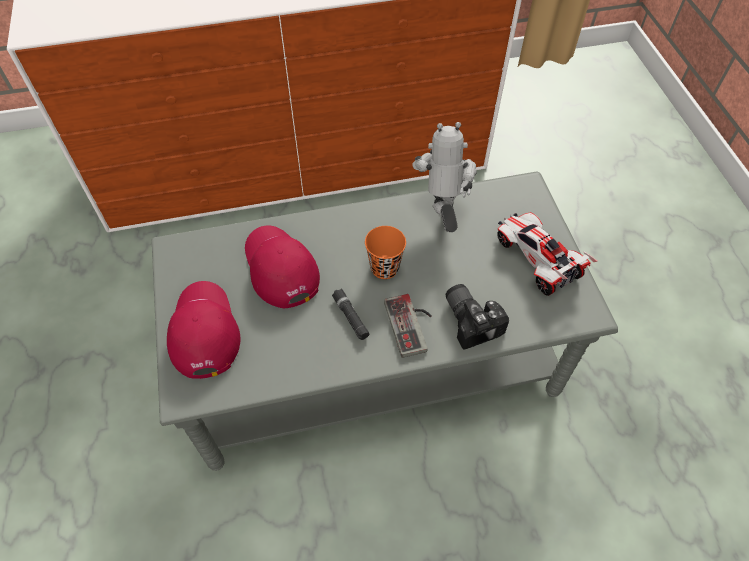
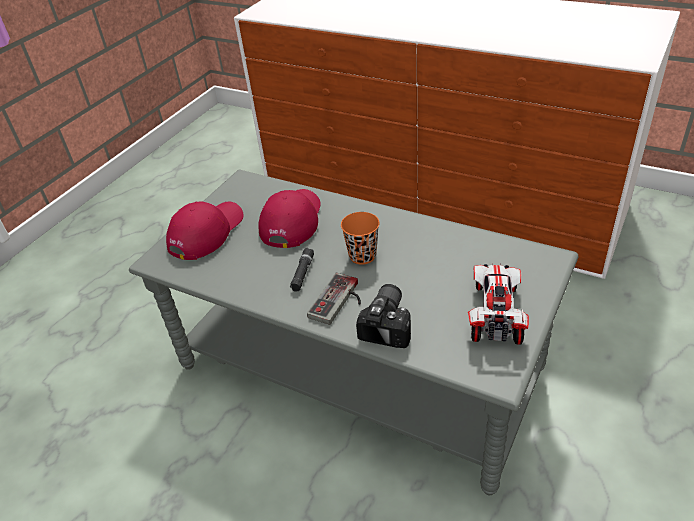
camera: 45 degrees right, 15 degrees down
(441, 216) = (447, 244): toy robot -> none

